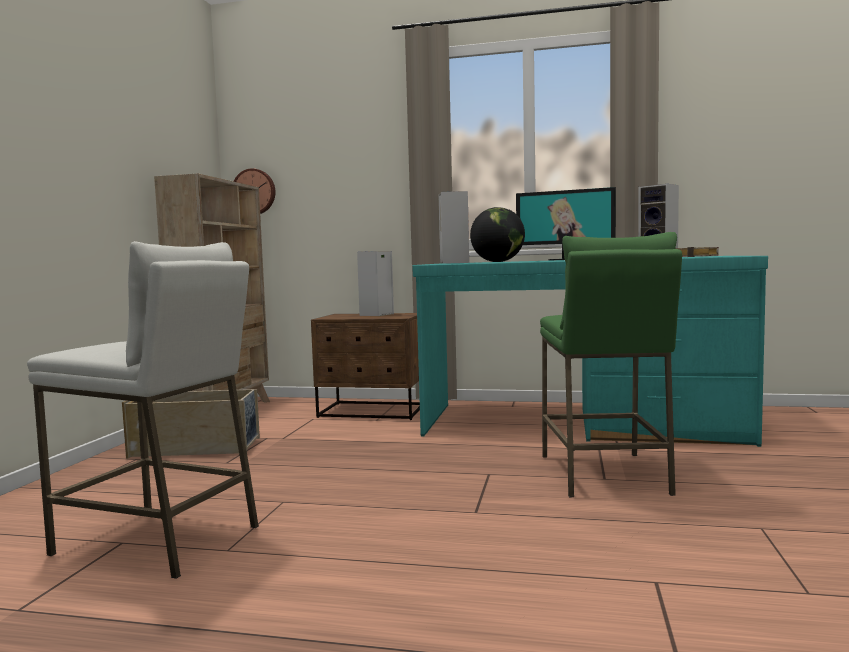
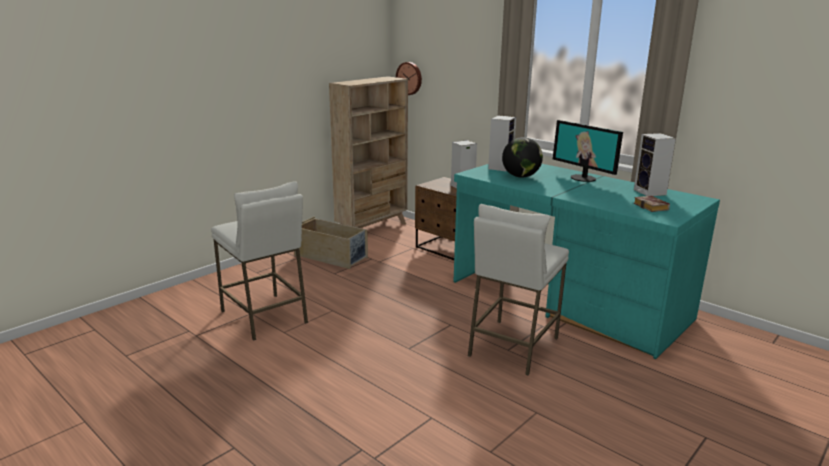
camera: 30 degrees right, 15 degrees up
(604, 474) = (512, 347): green stool -> white stool

